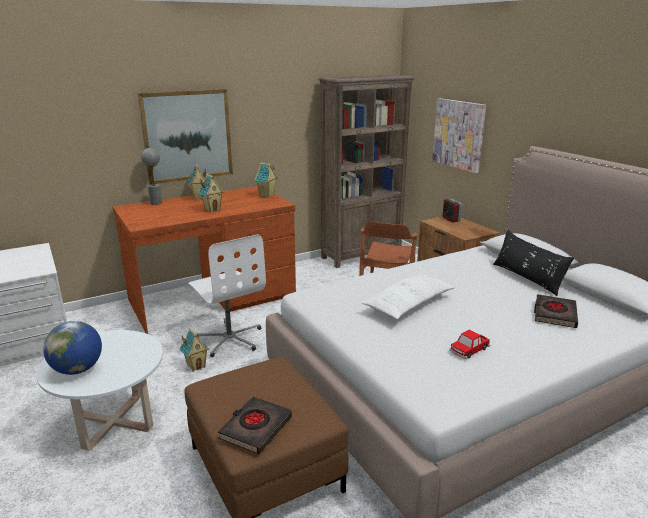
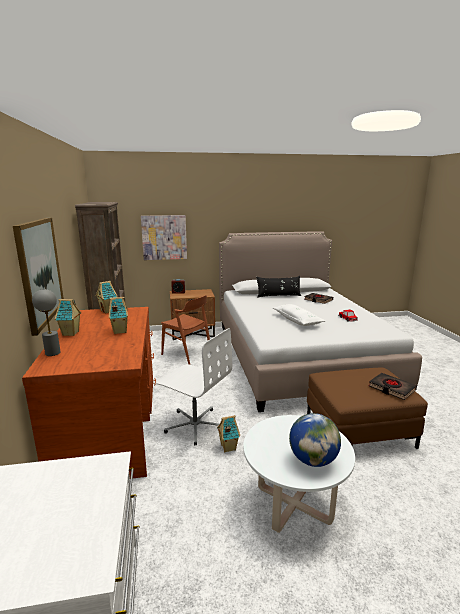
camera: 70 degrees left, 5 degrees down
(230, 338) = (195, 425): white office chair -> white office chair turned 45 degrees clockwise

